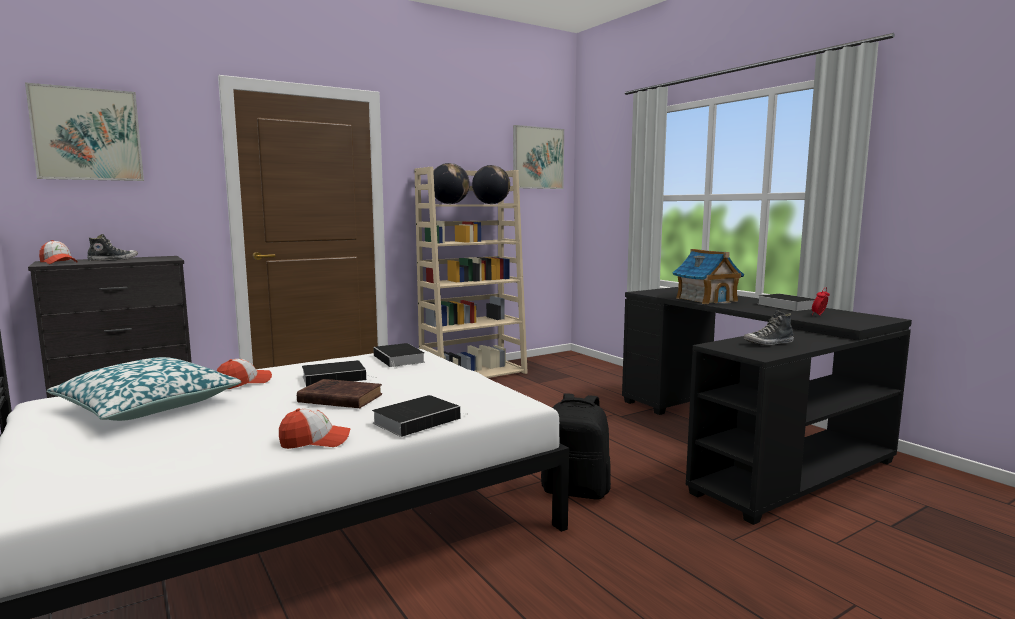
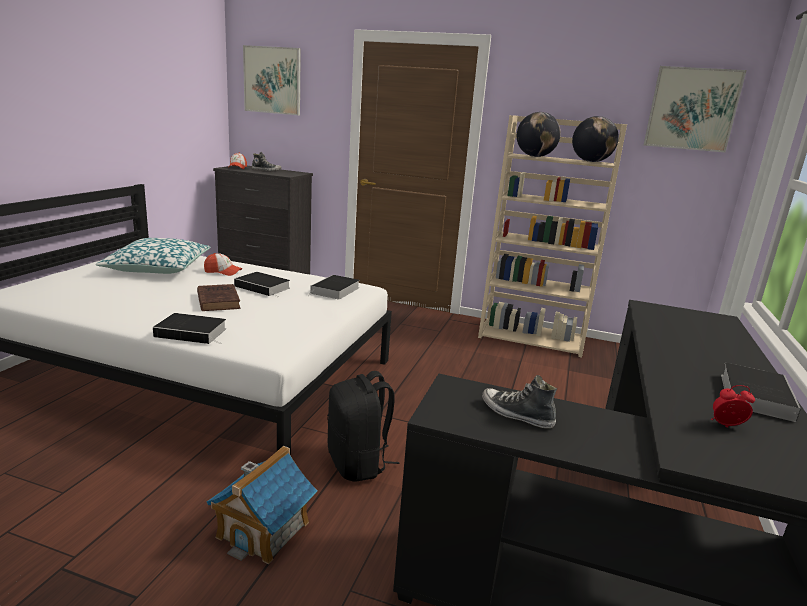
camera: 50 degrees right, 10 degrees up
(315, 441) = (129, 318): cap -> none
(706, 299) = (678, 342): toy house -> toy house (264, 529)

